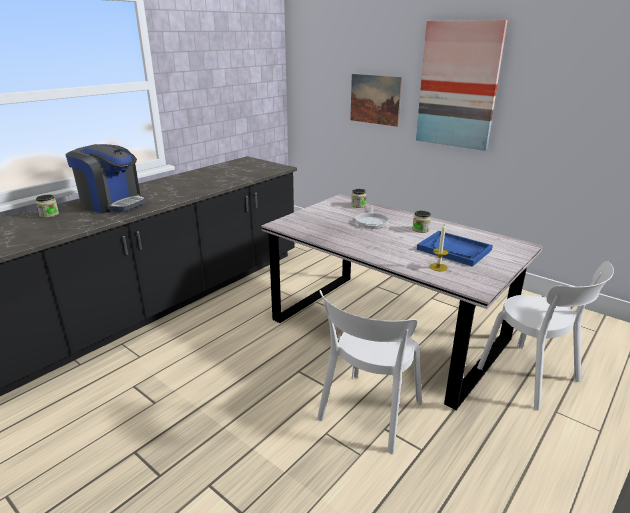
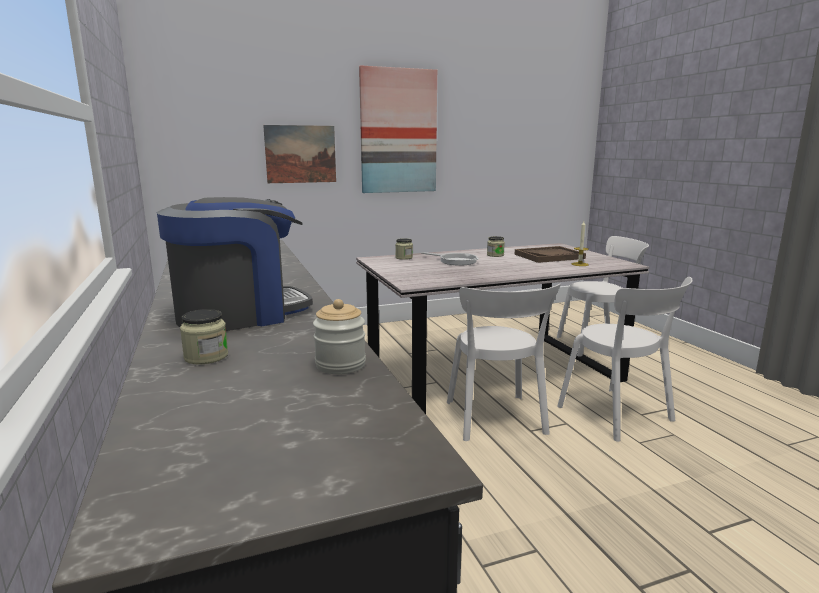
camera: 60 degrees left, 10 degrees down
(42, 236) = (340, 365): none -> jar
(302, 352) = (496, 420): none -> white chair
(454, 250) = (549, 256): blue tray -> brown tray

